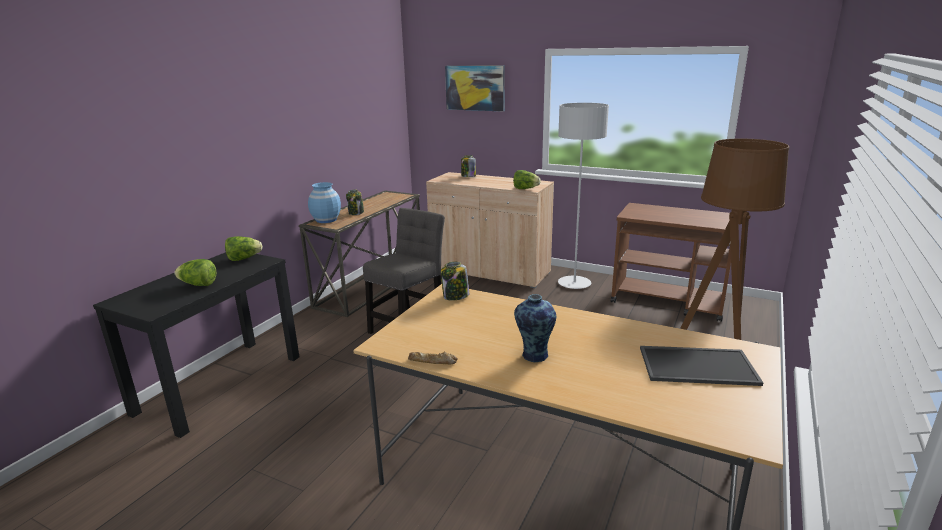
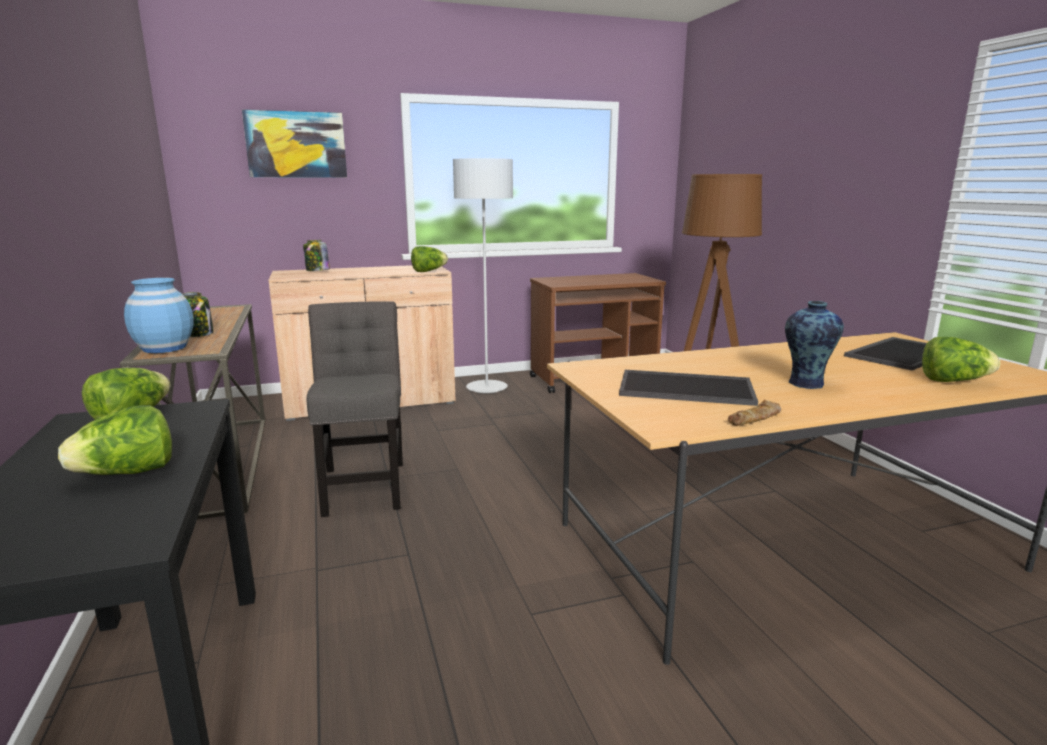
camera: 45 degrees left, 5 degrees down
(455, 296) = (598, 368): jar -> none
(456, 328) = (684, 389): none -> tray
(648, 401) = (953, 381): none -> lettuce

